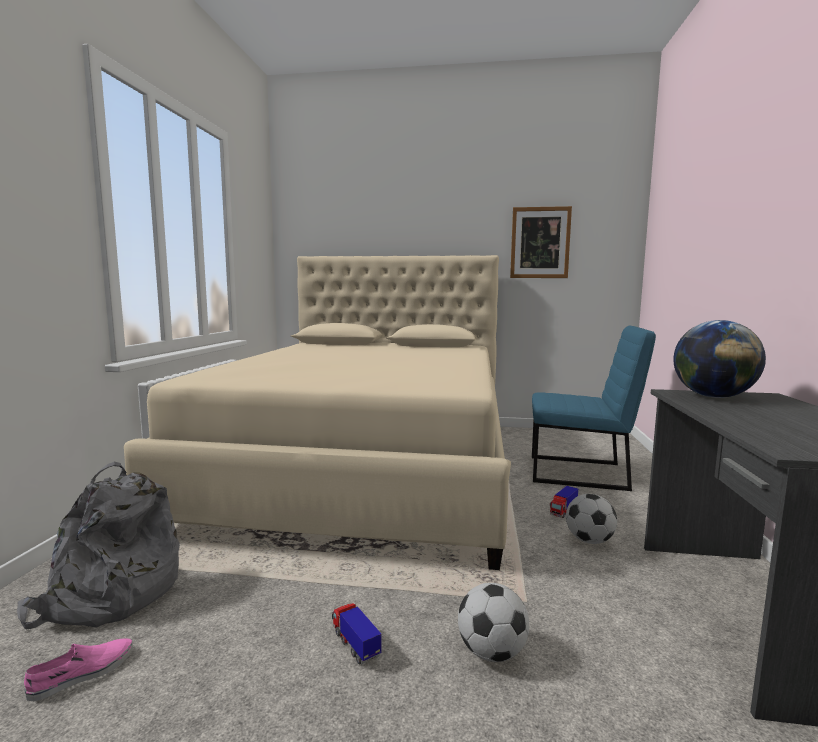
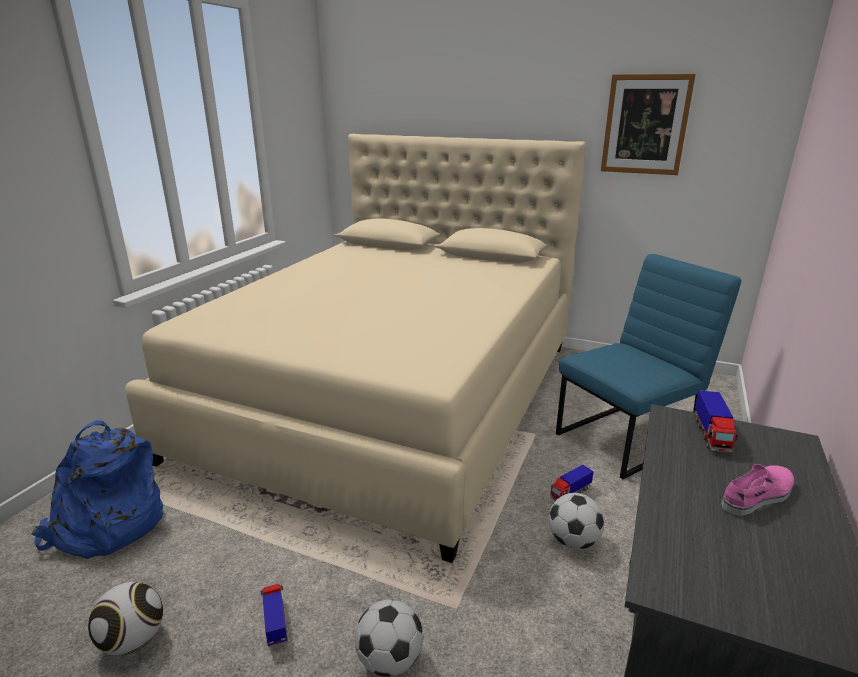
camera: 15 degrees right, 15 degrees up
(83, 674) = (64, 603): pink shoe -> pink shoe (758, 495)
(109, 595) = (107, 525): grey backpack -> blue backpack
(194, 690) = (134, 640): none -> football
(581, 473) = (627, 438): blue chair -> blue chair turned 60 degrees counterclockwise
(713, 396) = (711, 435): globe -> toy truck

